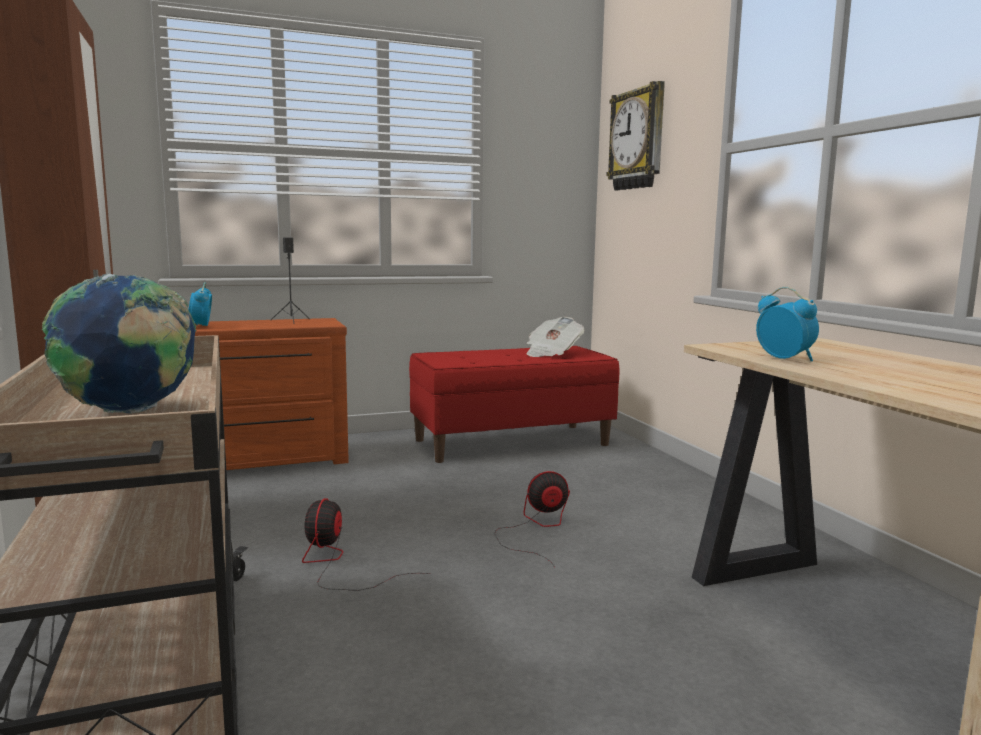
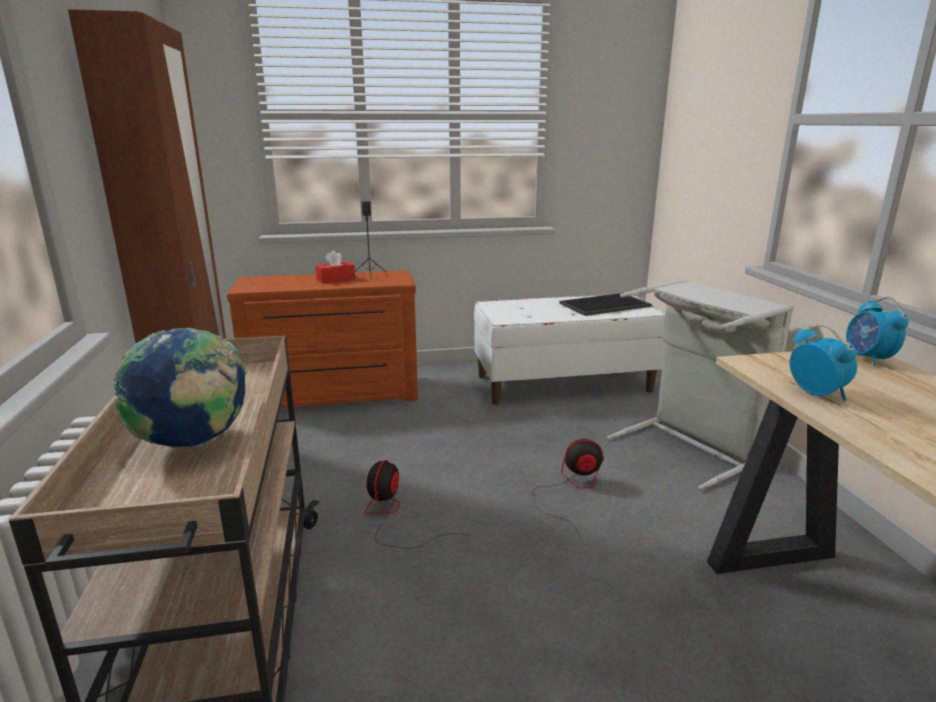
camera: 10 degrees right, 10 degrees up
(201, 326) = (292, 284): alarm clock -> alarm clock (868, 359)
(252, 323) = (336, 279): none -> red tissue box
(511, 442) = (563, 383): red bench -> white bench
(552, 353) = (605, 305): newspaper -> tray
(638, 139) = (705, 95): wall clock -> none
(658, 486) = (692, 446): none -> grey laundry basket

